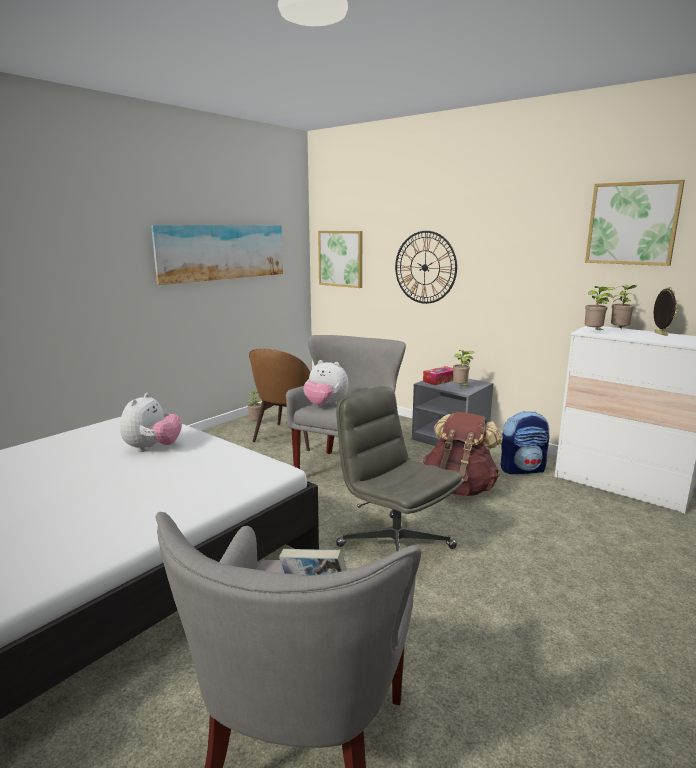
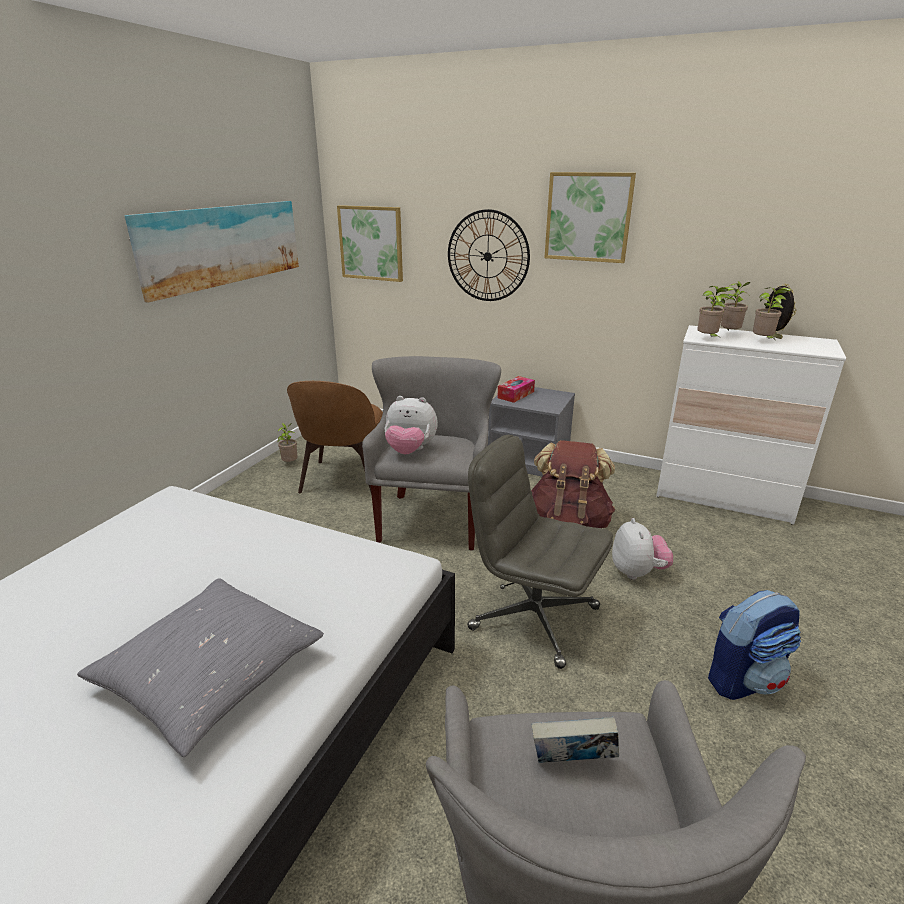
camera: 15 degrees left, 10 degrees up
(104, 507) = (210, 674): none -> grey pillow
(152, 448) = (220, 554): plush toy -> plush toy (637, 572)
(461, 387) = (544, 403): potted plant -> potted plant (763, 341)
(522, 469) = (620, 490): backpack -> backpack (743, 679)
(632, 223) = (745, 208): picture -> picture (588, 217)

